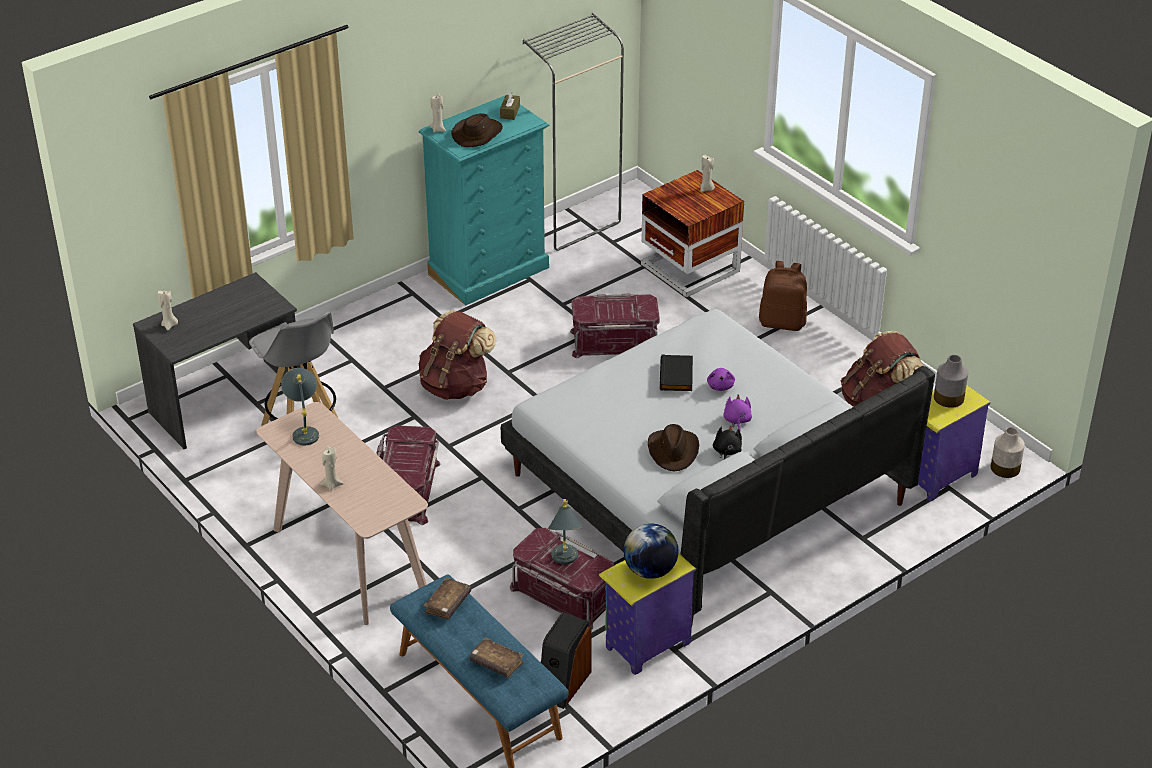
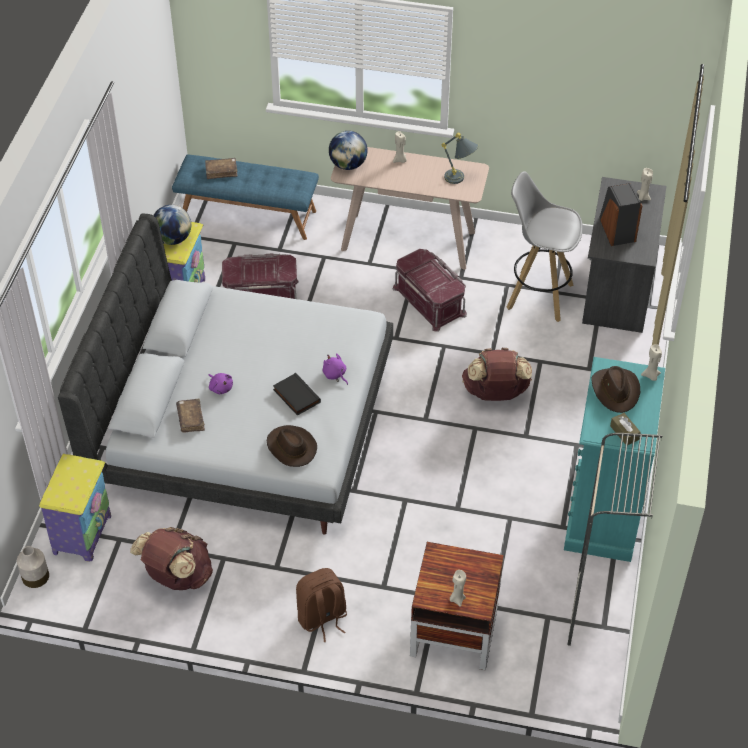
camera: 140 degrees right, 10 degrees up
(390, 511) = (348, 165): none -> globe
(447, 604) = (283, 184): brown book -> brown book (190, 419)
(563, 684) = (207, 246): speaker -> speaker (616, 230)
(565, 562) = (257, 269): grey table lamp -> none
(615, 341) = (431, 507): red storage box -> none
(673, 451) = (242, 338): brown hat -> brown hat (291, 447)
(720, 386) = (258, 409): purple plush toy -> purple plush toy (335, 375)
(726, 452) = (206, 359): black plush toy -> none
(949, 397) = (73, 487): grey vase -> none

